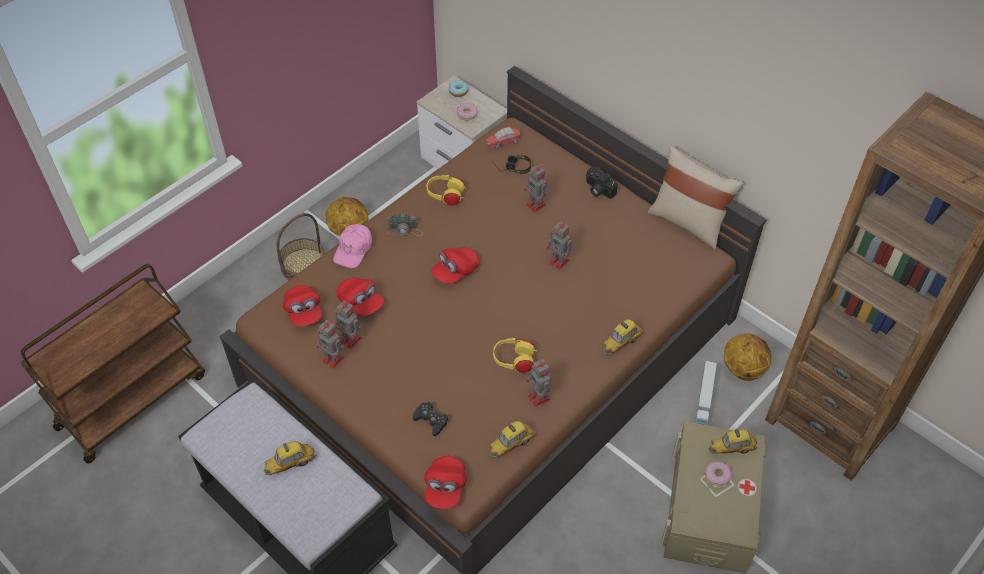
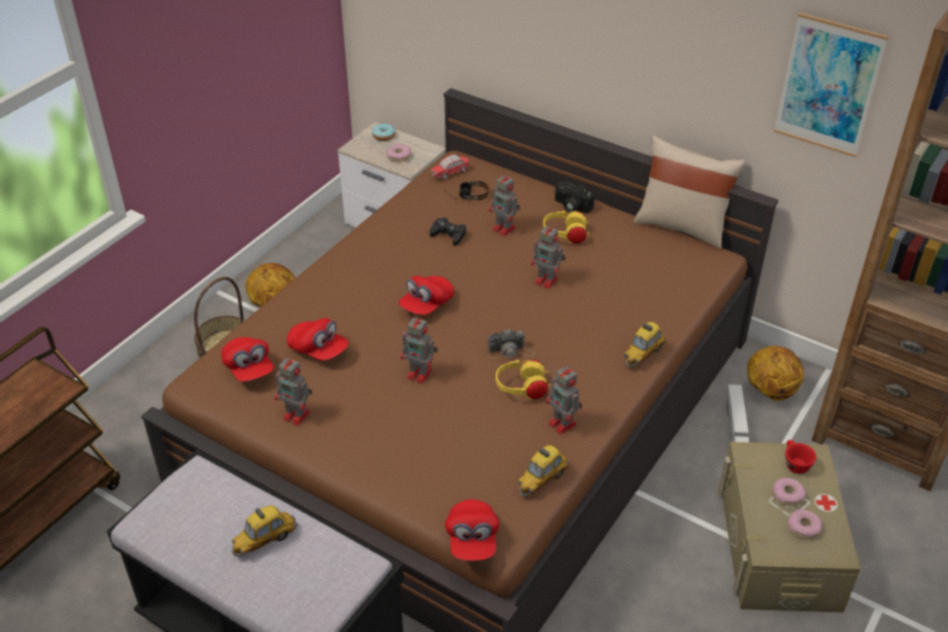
camera: 10 degrees left, 10 degrees down
(351, 340) = (315, 392): toy robot -> toy robot (420, 374)
(354, 250) = (297, 297): pink cap -> none
(405, 230) = (355, 270): camera -> camera (510, 351)
(431, 420) = (435, 466): black game controller -> black game controller (448, 235)
(446, 196) = (396, 231): yellow headphones -> yellow headphones (565, 236)
(721, 506) = (803, 528): none -> donut
(731, 448) = (794, 463): toy car -> red cup
(811, 142) = (828, 85): none -> picture

